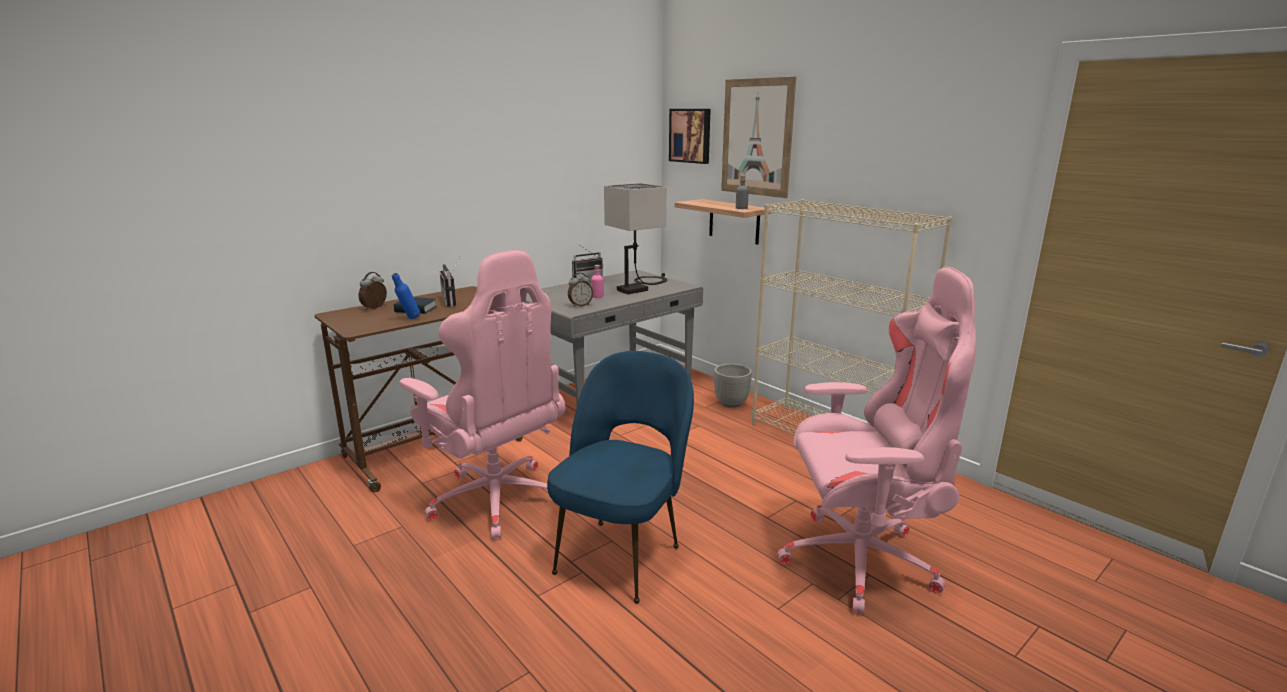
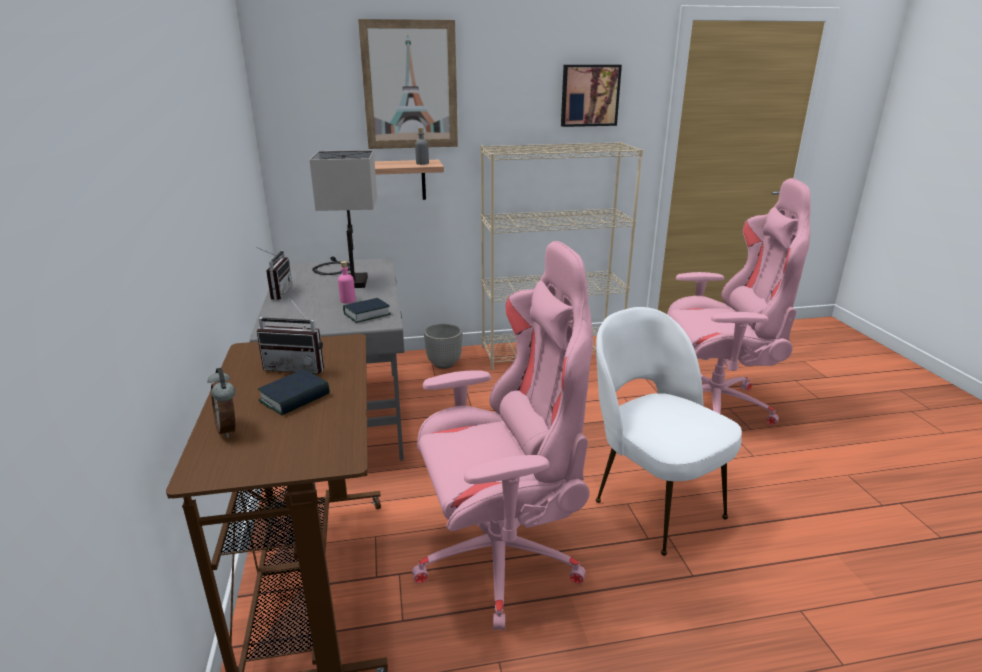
camera: 60 degrees left, 5 degrees up
(409, 319) = (339, 409): blue bottle -> none
(580, 305) = (367, 314): alarm clock -> book
(623, 554) = (652, 503): blue chair -> white chair
(691, 135) = (306, 87): picture -> picture (589, 95)
(856, 561) = (712, 406): pink office chair -> pink office chair turned 60 degrees clockwise

